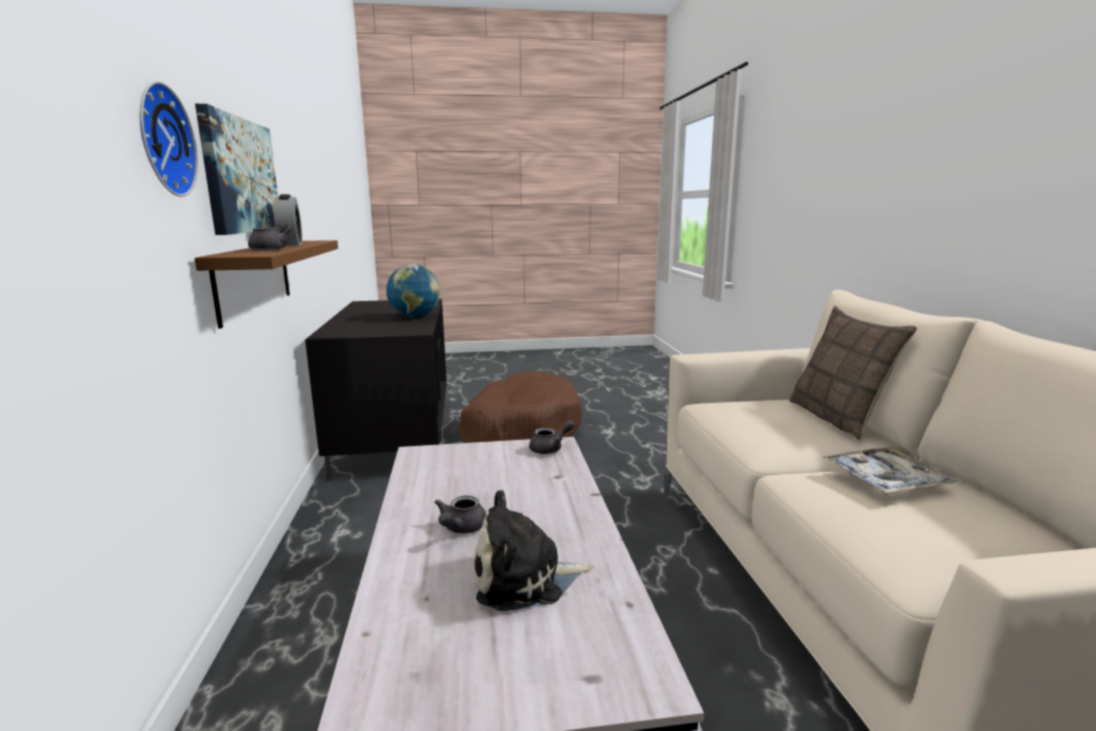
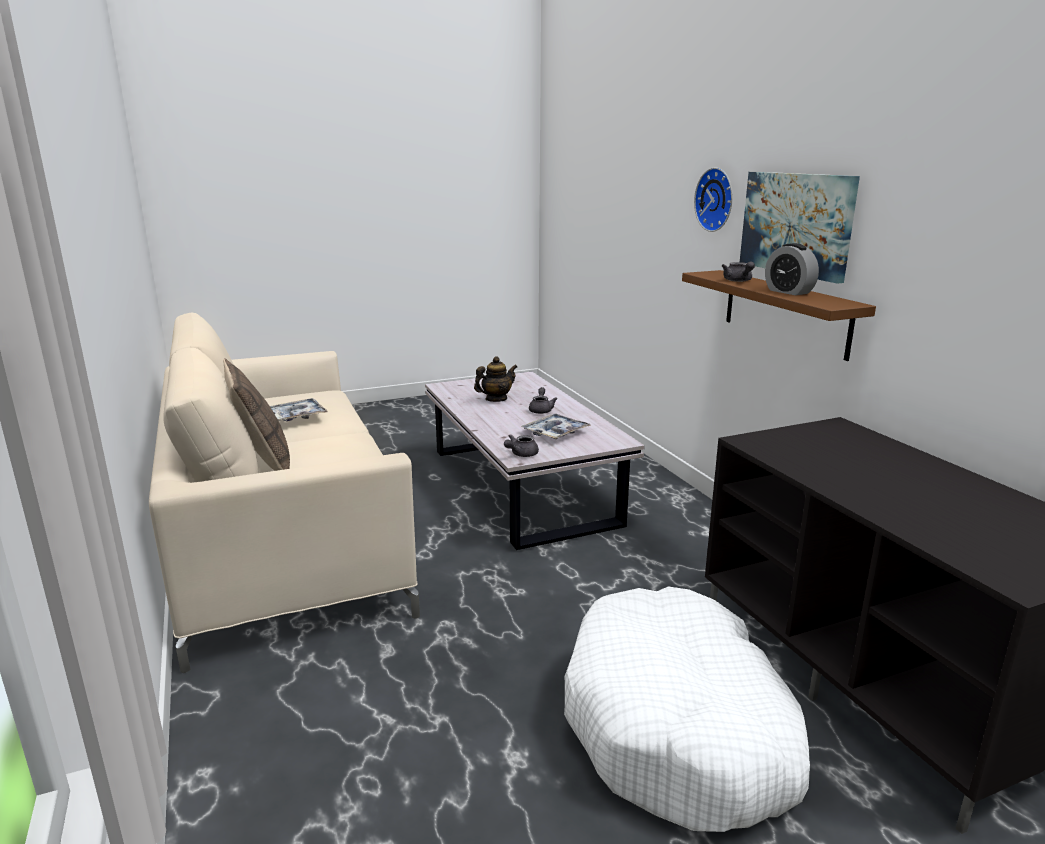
camera: 165 degrees right, 5 degrees up
(415, 317) = (846, 485): globe -> none
(483, 475) = (555, 432): none -> tray
(520, 431) = (679, 727): brown dog bed -> white dog bed
(524, 579) = (496, 399): plush toy -> teapot

